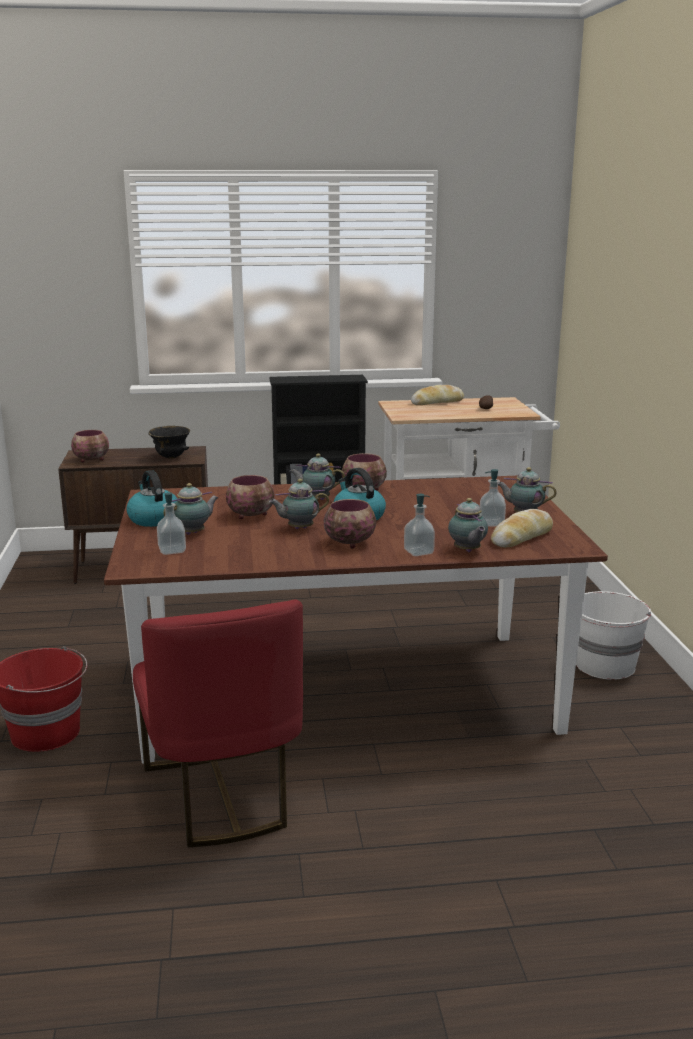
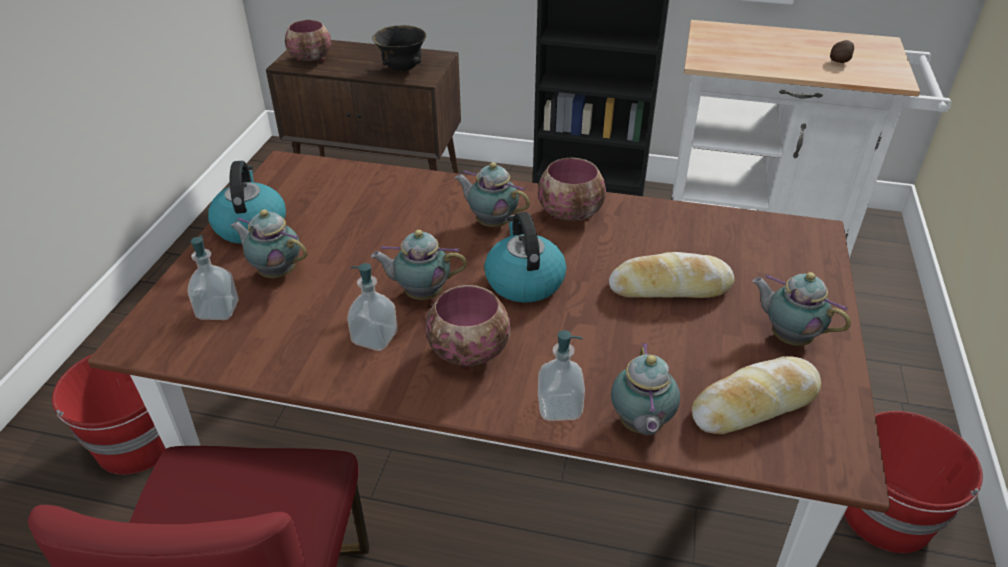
camera: 20 degrees right, 20 degrees up
(194, 533) = (276, 272): teapot -> teapot turned 135 degrees counterclockwise
(252, 515) = (379, 244): bowl -> none
(437, 402) = (774, 35): bread -> bread (669, 287)
(491, 523) = (721, 350): soap dispenser -> soap dispenser (375, 338)
(605, 666) = (885, 516): white bucket -> red bucket

